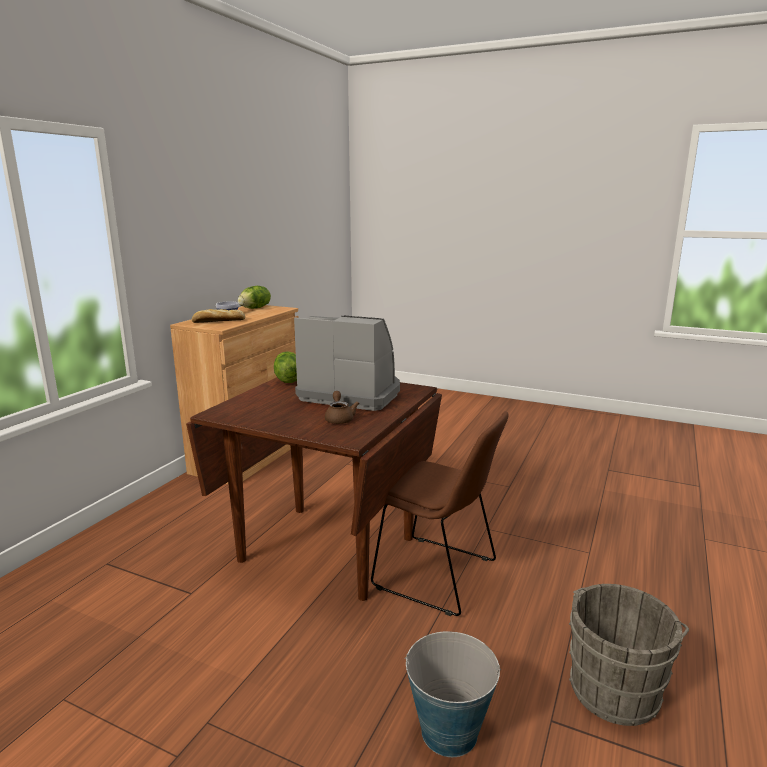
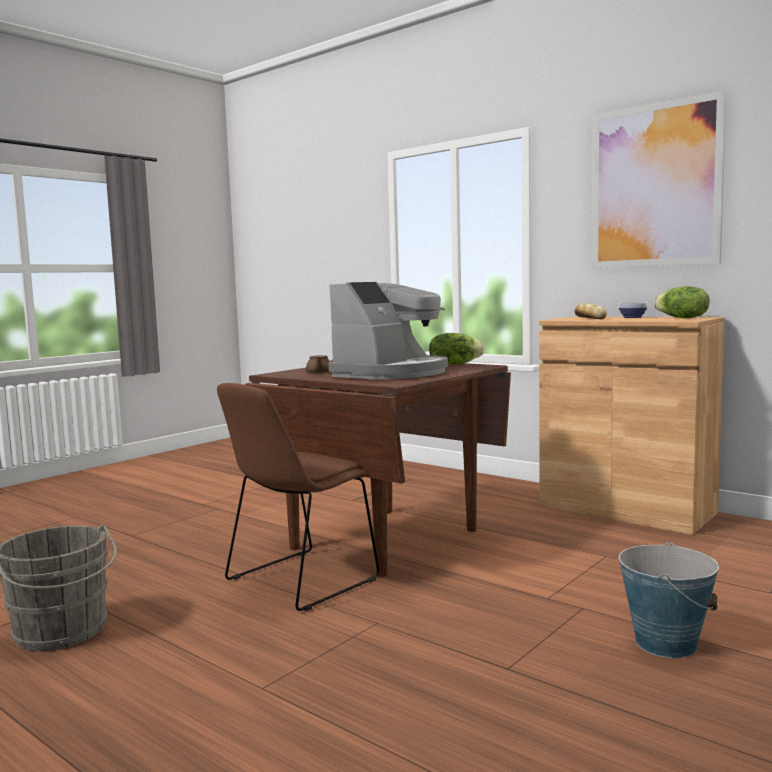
camera: 105 degrees right, 10 degrees down
(206, 208) = (655, 186): none -> picture
(448, 731) = (123, 563): bucket -> bucket (666, 643)

